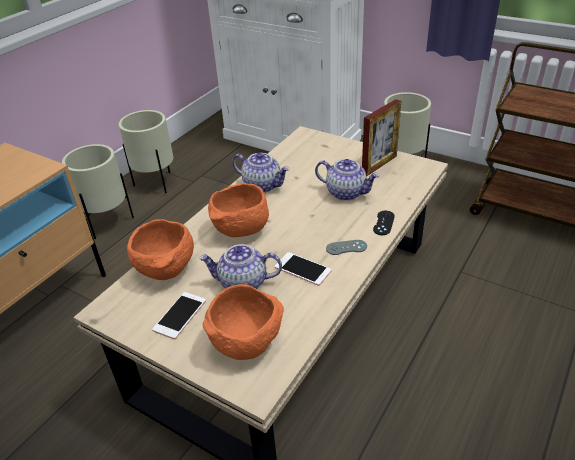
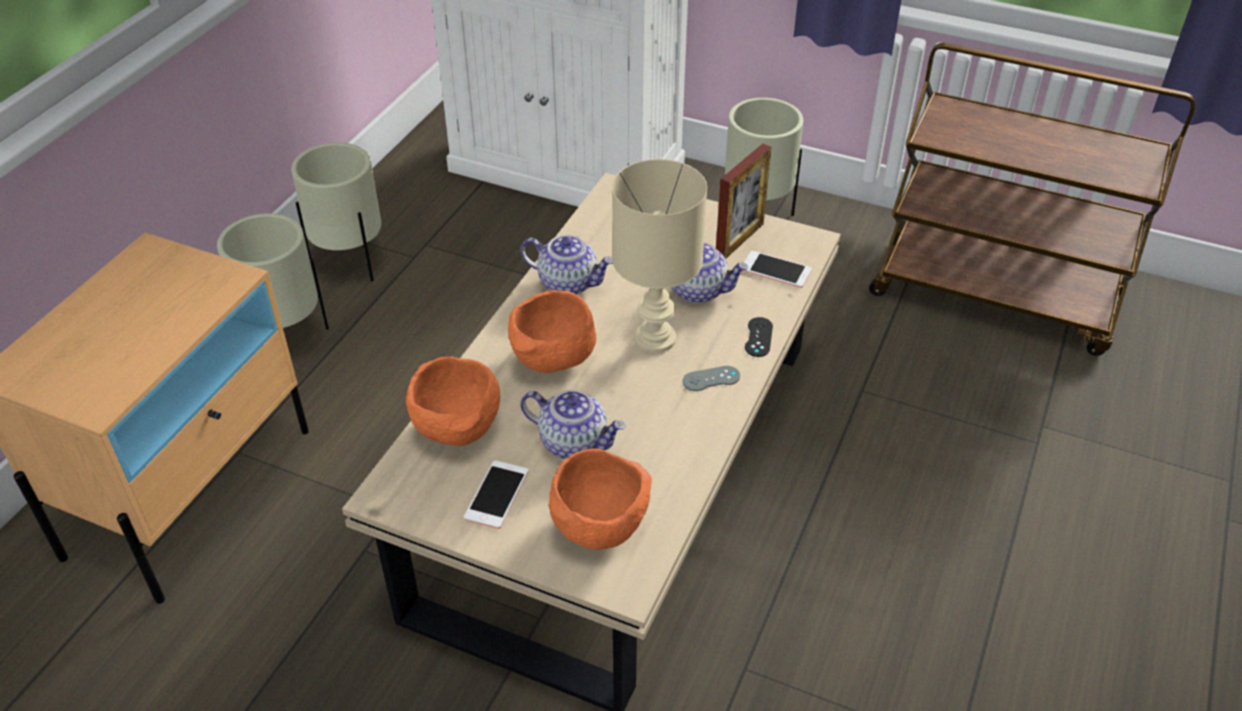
camera: 10 degrees left, 5 degrees up
(242, 283) = (574, 442): teapot -> teapot turned 150 degrees counterclockwise
(302, 269) = (655, 415): phone -> phone (776, 270)
(313, 221) = (656, 340): none -> beige table lamp

